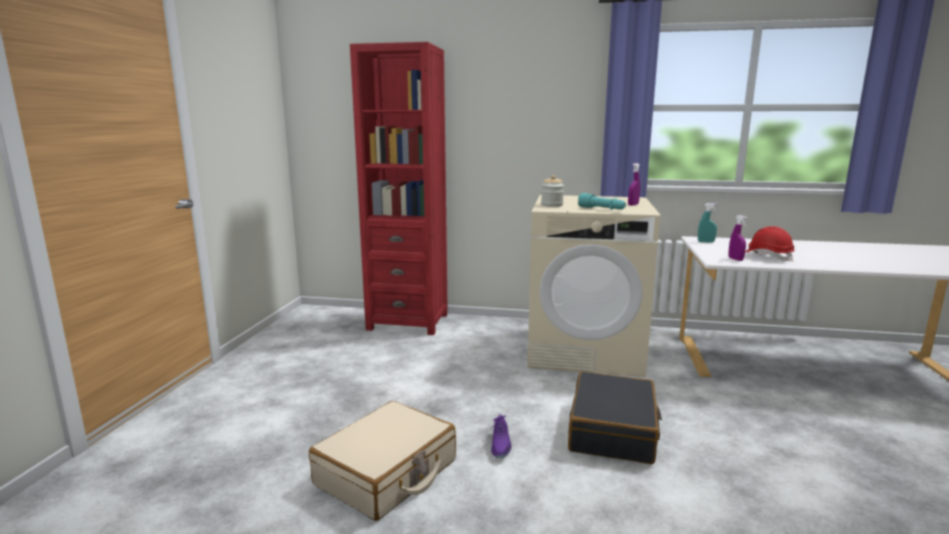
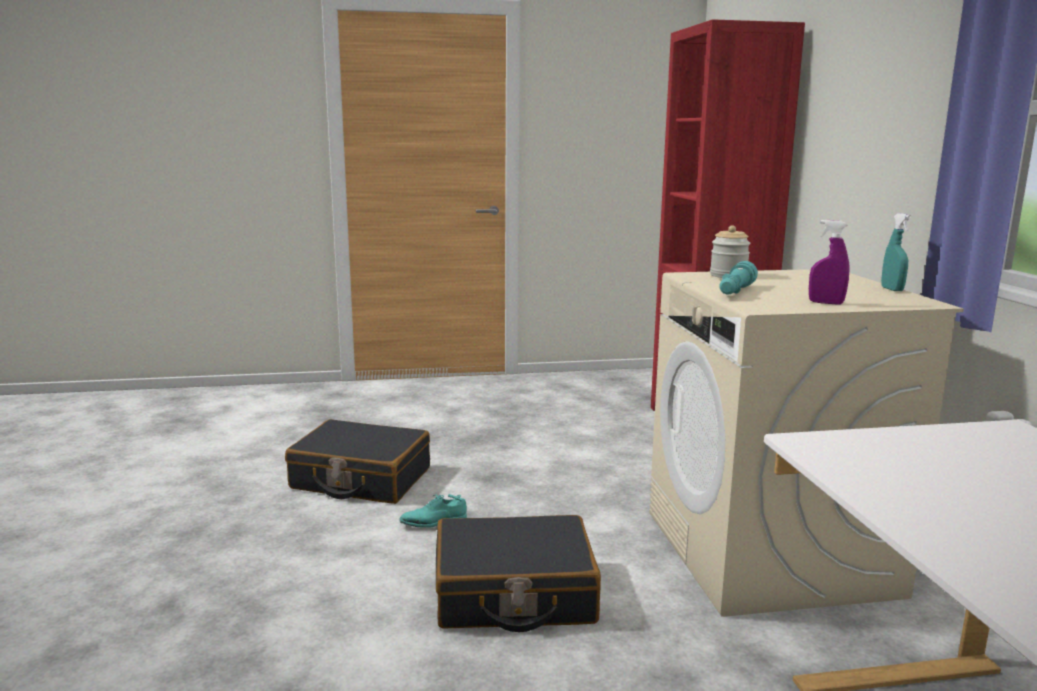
camera: 70 degrees right, 0 degrees up
(387, 473) = (360, 479): beige suitcase -> black suitcase
(500, 446) = (433, 524): purple shoe -> turquoise shoe
(706, 242) = (992, 437): turquoise spray bottle -> turquoise spray bottle (892, 289)
(735, 259) = (848, 457): purple spray bottle -> none
(767, 257) = (934, 489): red hard hat -> none

